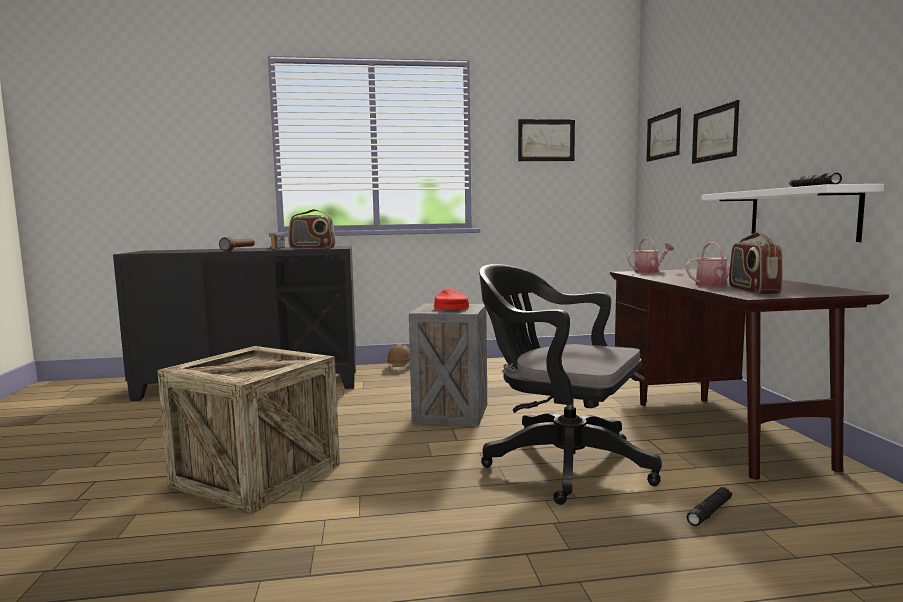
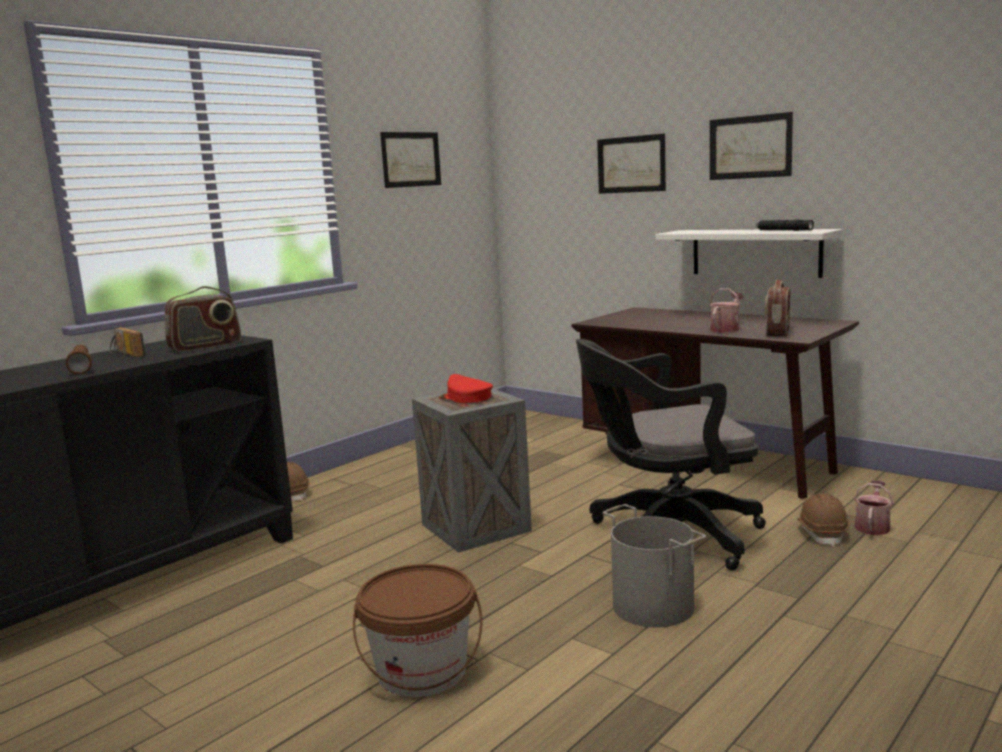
camera: 40 degrees left, 5 degrees up
(257, 475) = (422, 671): crate -> brown bucket
(446, 501) = (652, 607): none -> grey bucket
(649, 271) = (608, 319): watering can -> watering can (872, 526)
(663, 136) = (545, 157): picture -> picture (750, 147)
(709, 512) = (822, 533): black flashlight -> brown hard hat
(752, 291) = (777, 332): radio -> radio turned 60 degrees clockwise

